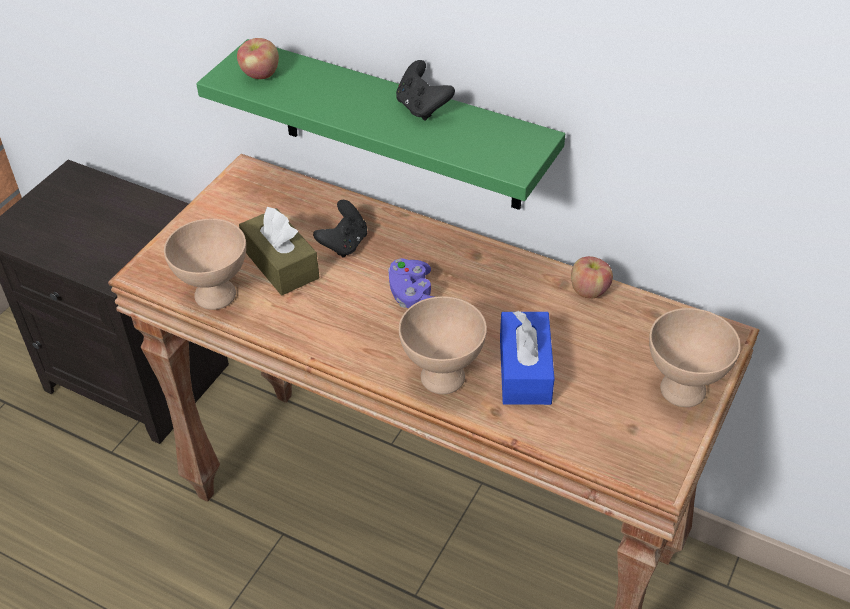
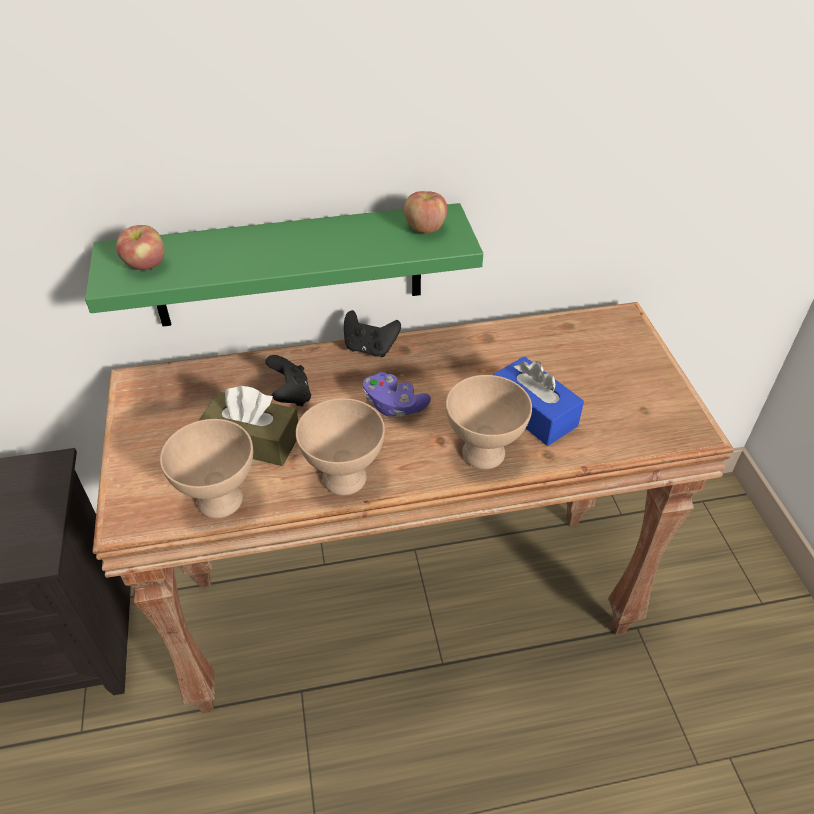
camera: 40 degrees left, 0 degrees up
(422, 108) = (329, 231): black game controller -> black game controller (370, 348)
(589, 290) = (510, 333): apple -> apple (425, 228)
(681, 389) = (641, 366): beige bowl -> beige bowl (343, 478)

